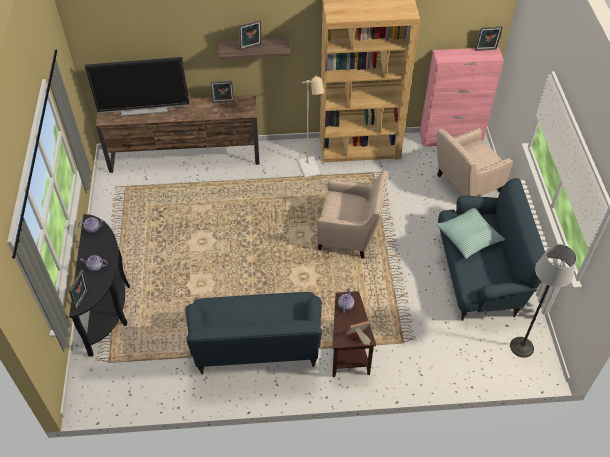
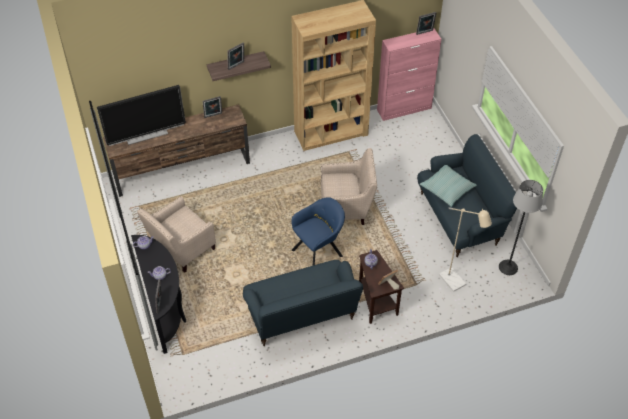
camera: 15 degrees left, 0 degrees up
(302, 279) = (319, 252): none -> blue armchair
(310, 171) = (296, 161): beige floor lamp -> beige floor lamp (455, 283)
(465, 185) = (427, 146): beige armchair -> beige armchair (181, 249)

